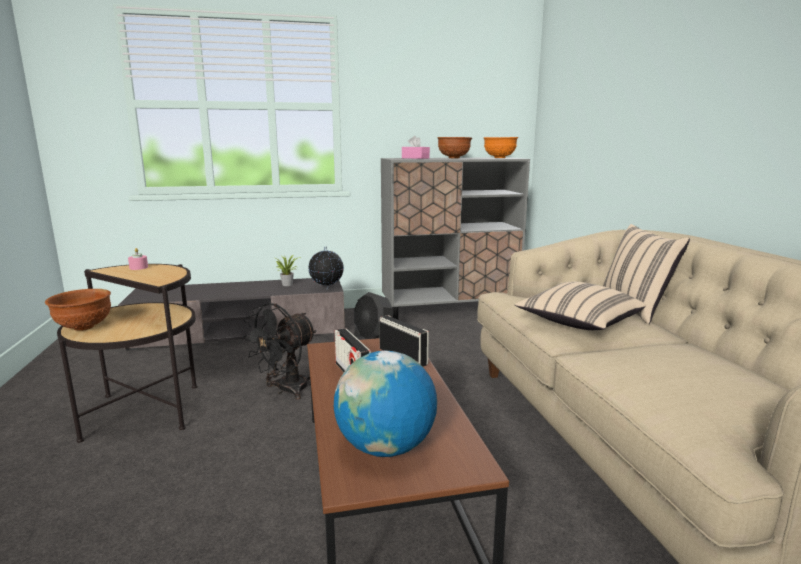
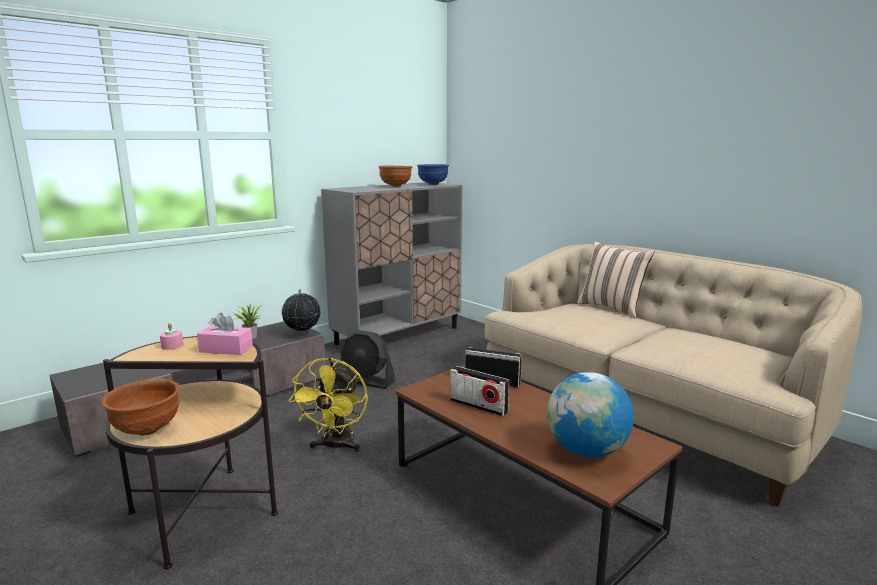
camera: 30 degrees left, 0 degrees up
(286, 390) = (336, 446): black fan -> yellow fan
(415, 158) = (361, 188): pink tissue box -> pink tissue box (226, 349)
(499, 158) = (432, 184): orange bowl -> blue bowl
(578, 324) = (597, 327): beige pillow -> none

